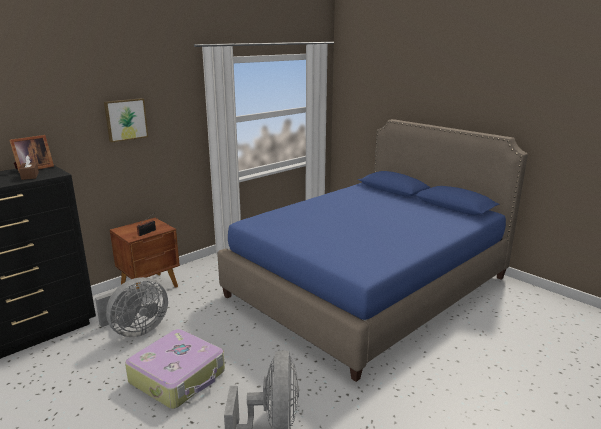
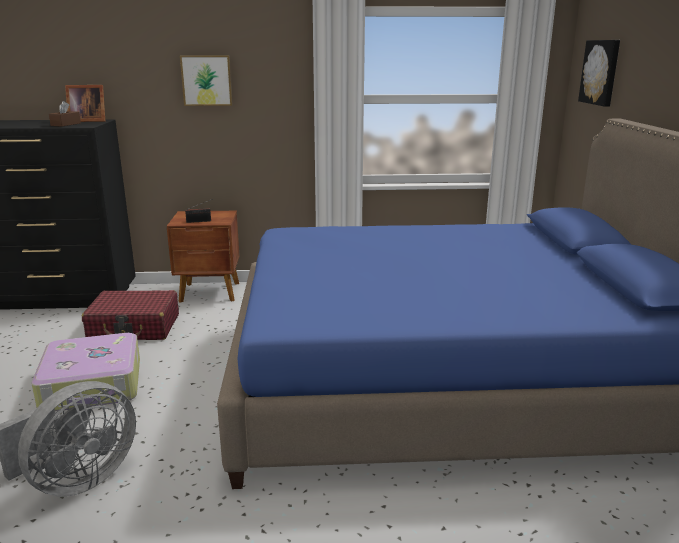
camera: 40 degrees right, 0 degrees up
(136, 330) = (135, 327): grey fan -> red suitcase
(364, 92) = (601, 72): none -> picture

